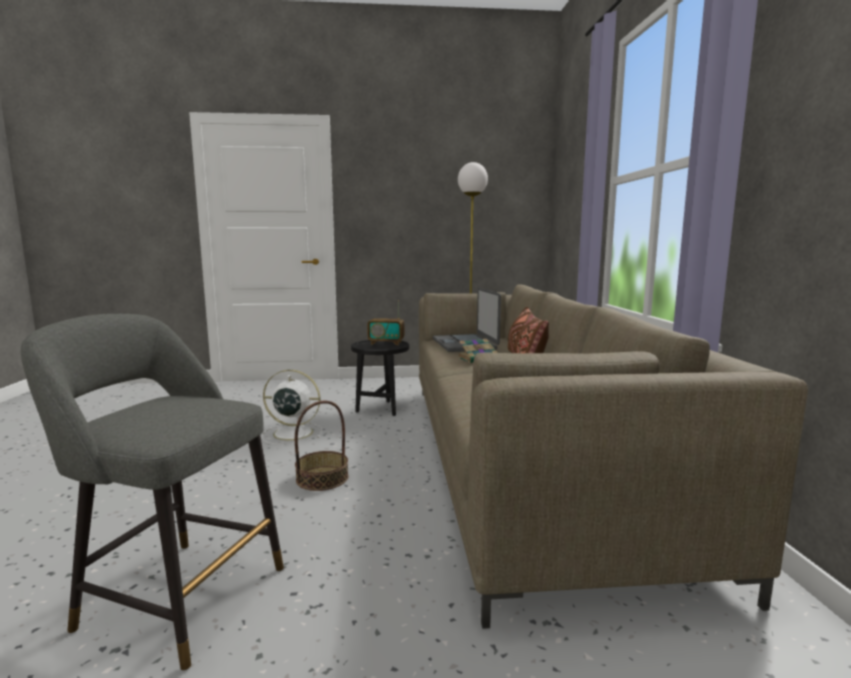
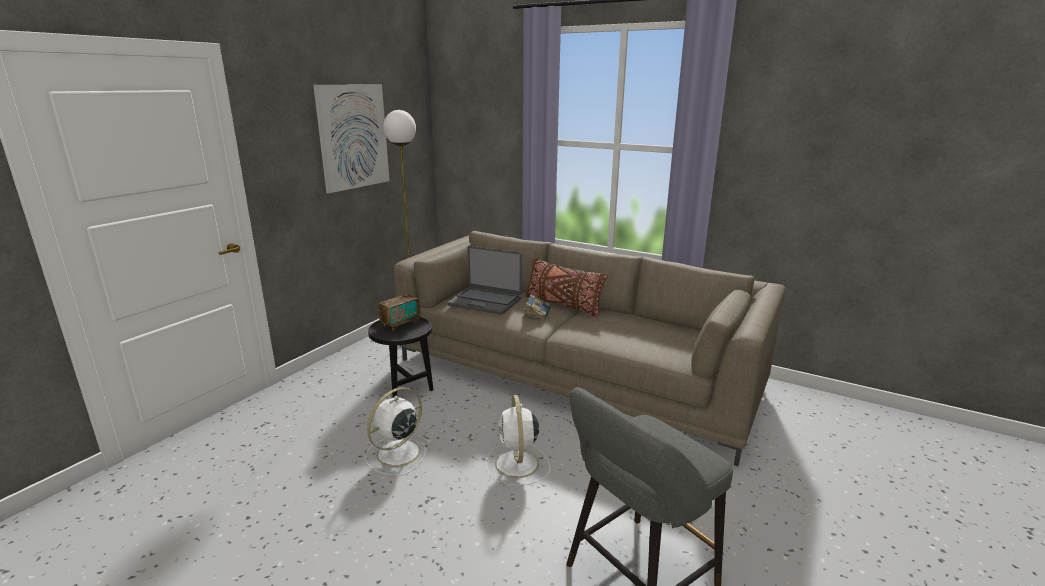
camera: 55 degrees left, 10 degrees up
(322, 478) = (517, 465): basket -> white fan
(444, 191) = (353, 137): none -> picture

